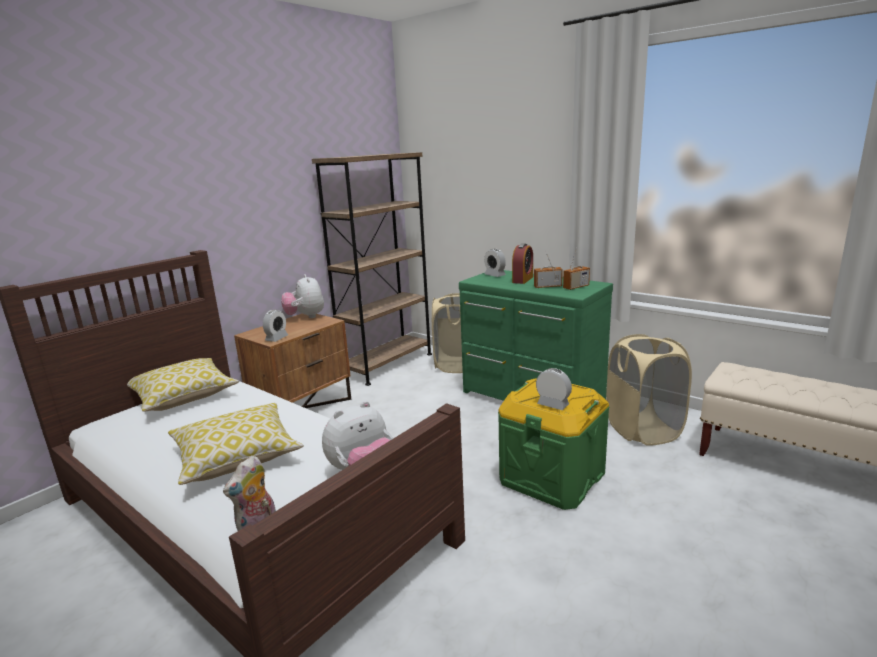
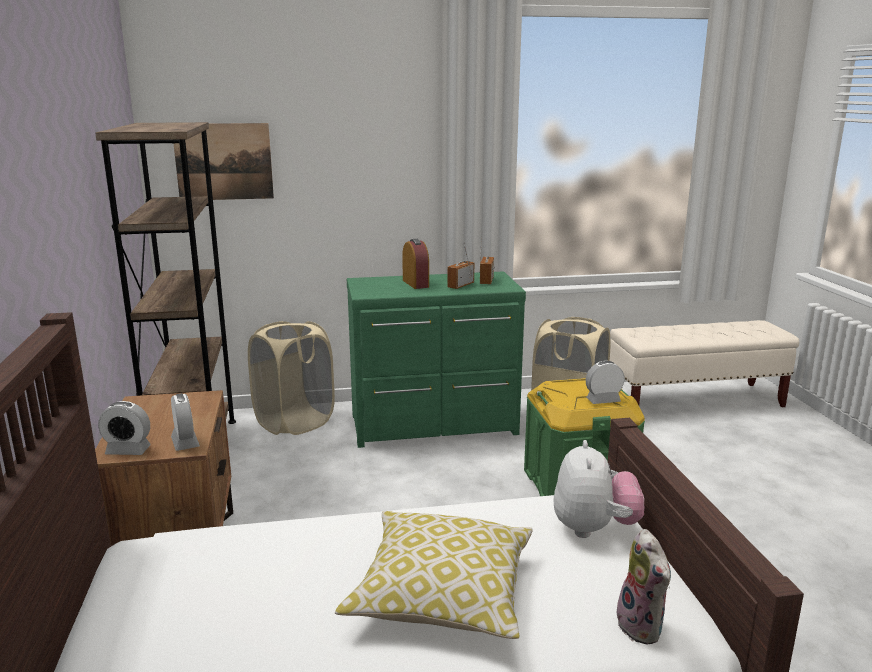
camera: 50 degrees left, 0 degrees up
(183, 397) = (152, 588): pillow -> none
(305, 317) = (145, 403): plush toy -> none
(441, 179) = (224, 162): none -> picture
(495, 275) = (371, 284): alarm clock -> alarm clock (128, 450)

